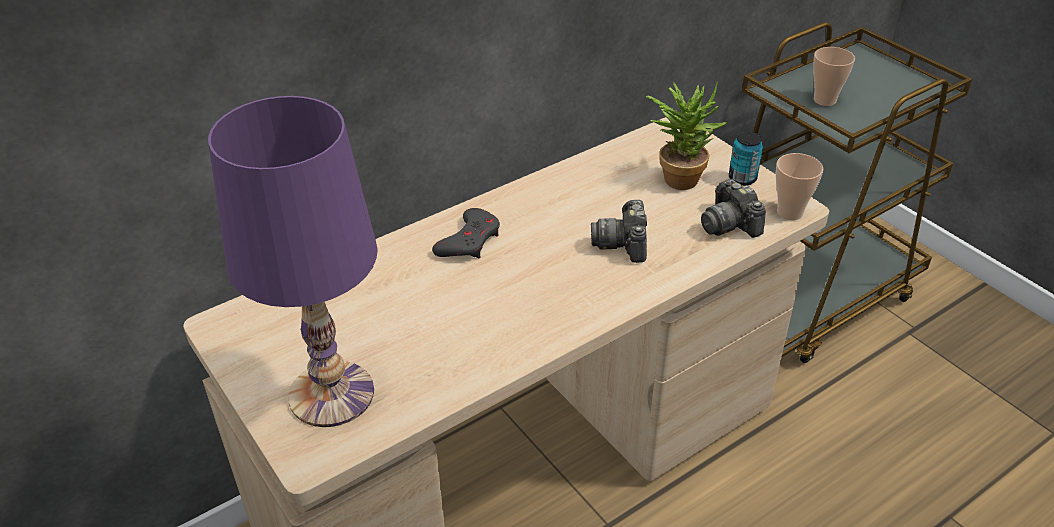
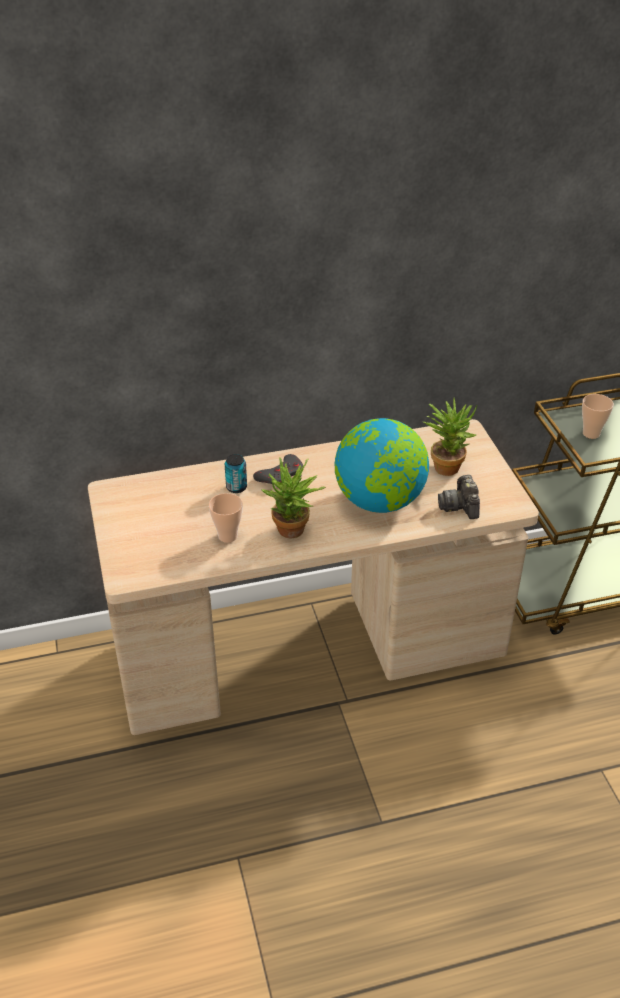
camera: 20 degrees right, 0 degrees up
(332, 395) = (152, 547): purple table lamp -> none
(532, 317) = (293, 533): none -> potted plant
(623, 243) = (379, 501): camera -> globe
(742, 178) = (491, 477): can -> can (236, 487)
(790, 212) = (508, 508): cup -> cup (228, 536)

